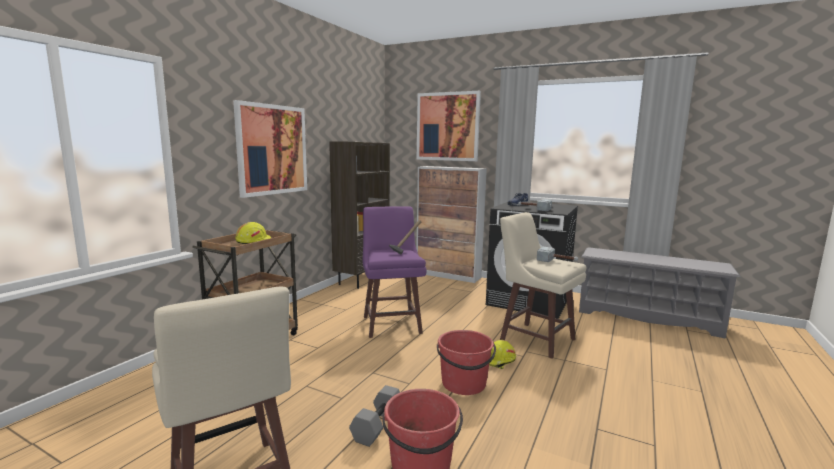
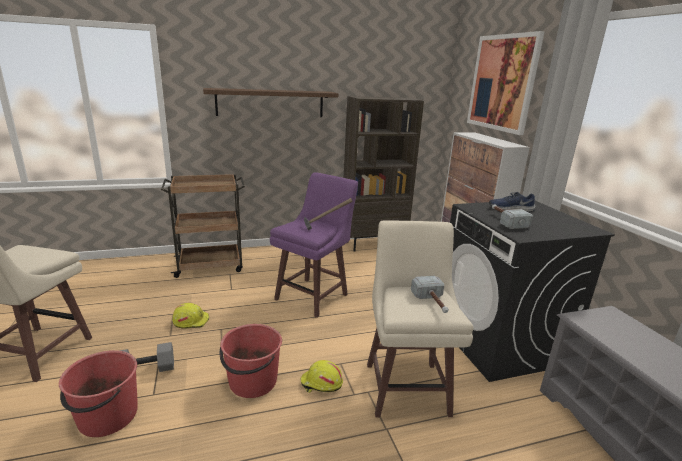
camera: 45 degrees right, 10 degrees up
(253, 241) = (213, 184): yellow hard hat -> yellow hard hat (191, 321)
(272, 149) = (270, 103): picture -> shelf

